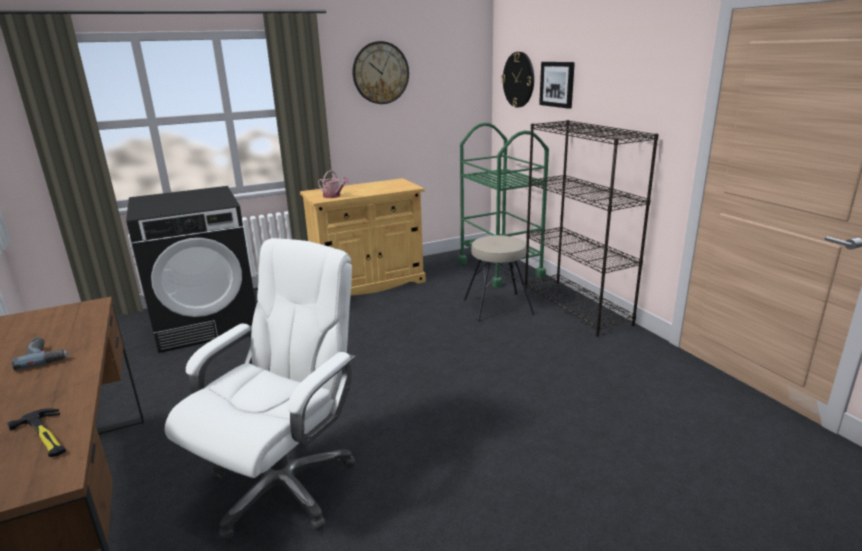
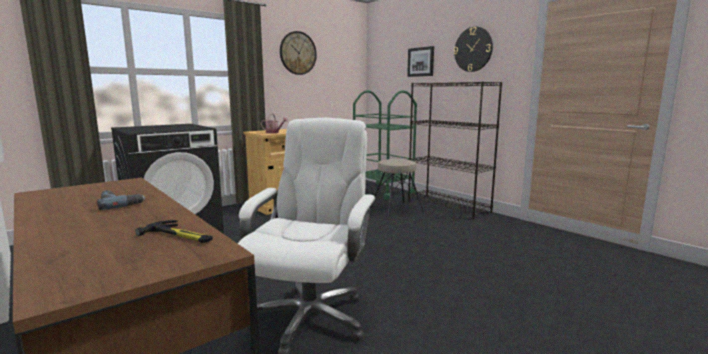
camera: 15 degrees left, 10 degrees down
(518, 79) = (389, 63): wall clock -> wall clock (473, 49)

